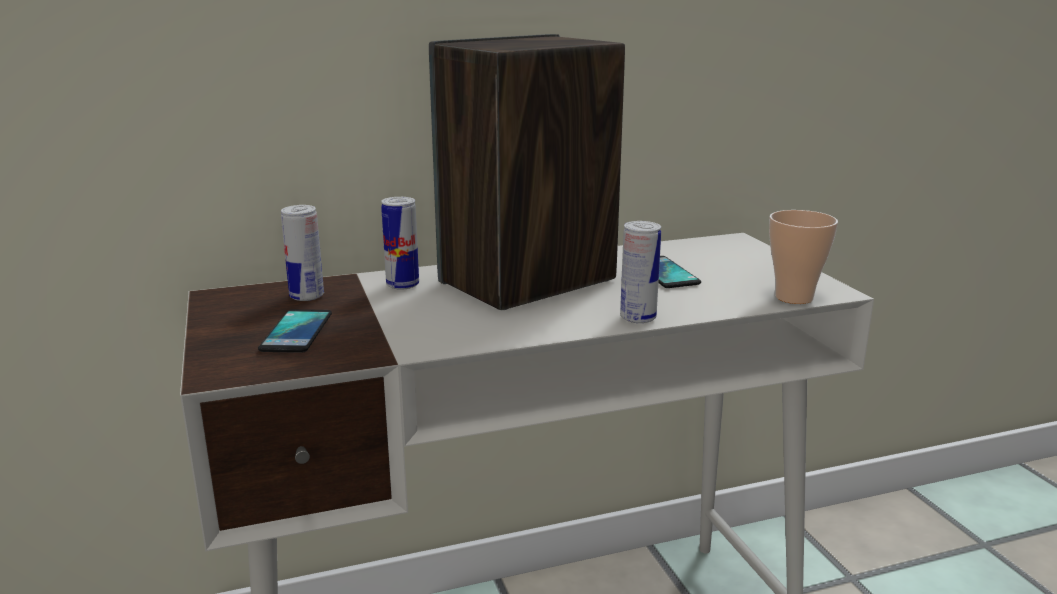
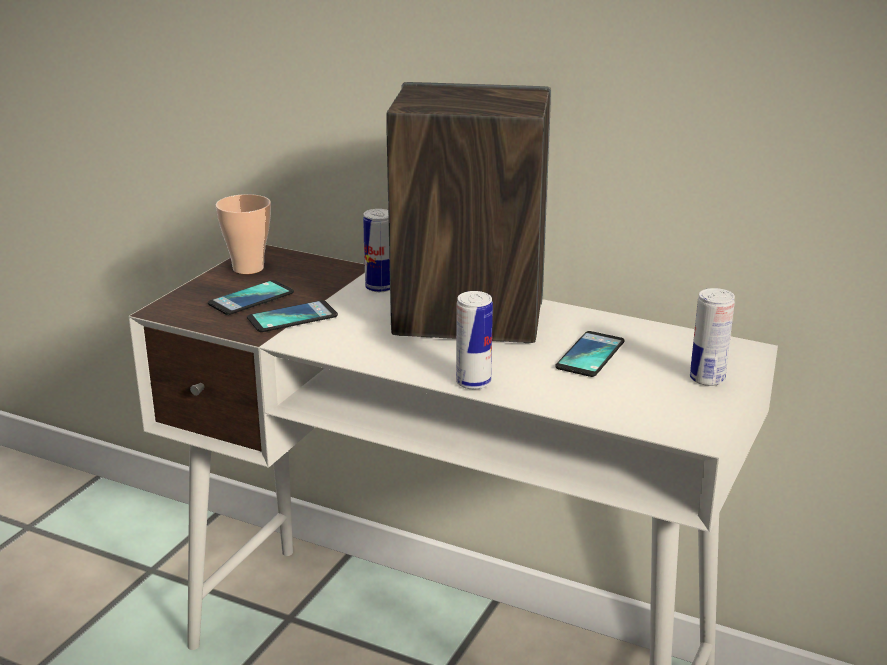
camera: 45 degrees right, 5 degrees up
(307, 296) = (307, 273): can -> can (707, 379)
(376, 331) = (292, 318): none -> phone
(794, 297) = (643, 423): cup -> cup (248, 268)

